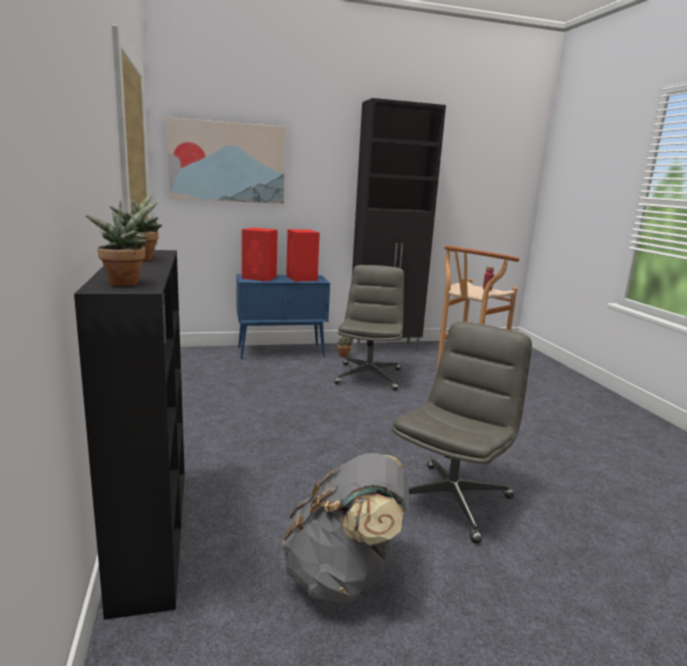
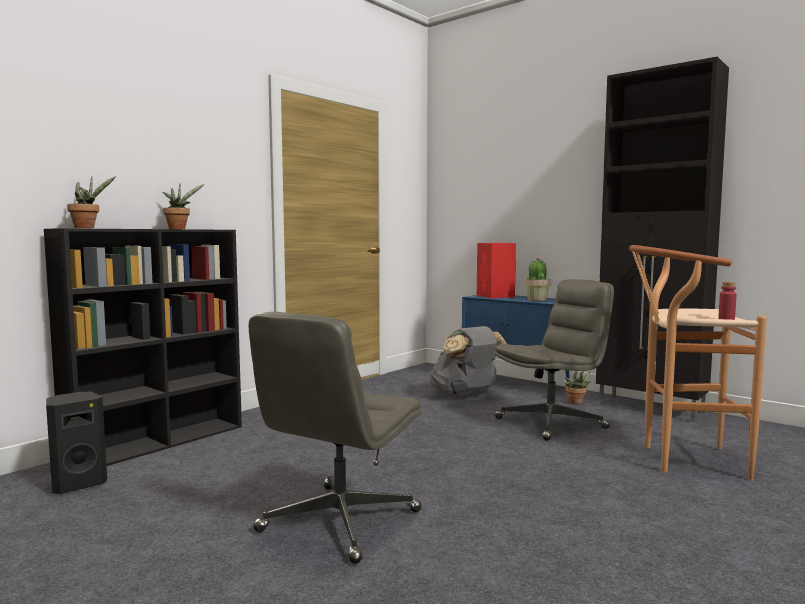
camera: 55 degrees right, 10 degrees down
(209, 616) = (78, 484): none -> black speaker
(227, 162) = (484, 178): picture -> none
(302, 278) = (537, 299): red speaker -> potted plant
(343, 576) = (155, 510): grey backpack -> grey backpack (465, 396)
(450, 500) = (339, 522): grey office chair -> grey office chair turned 120 degrees clockwise

